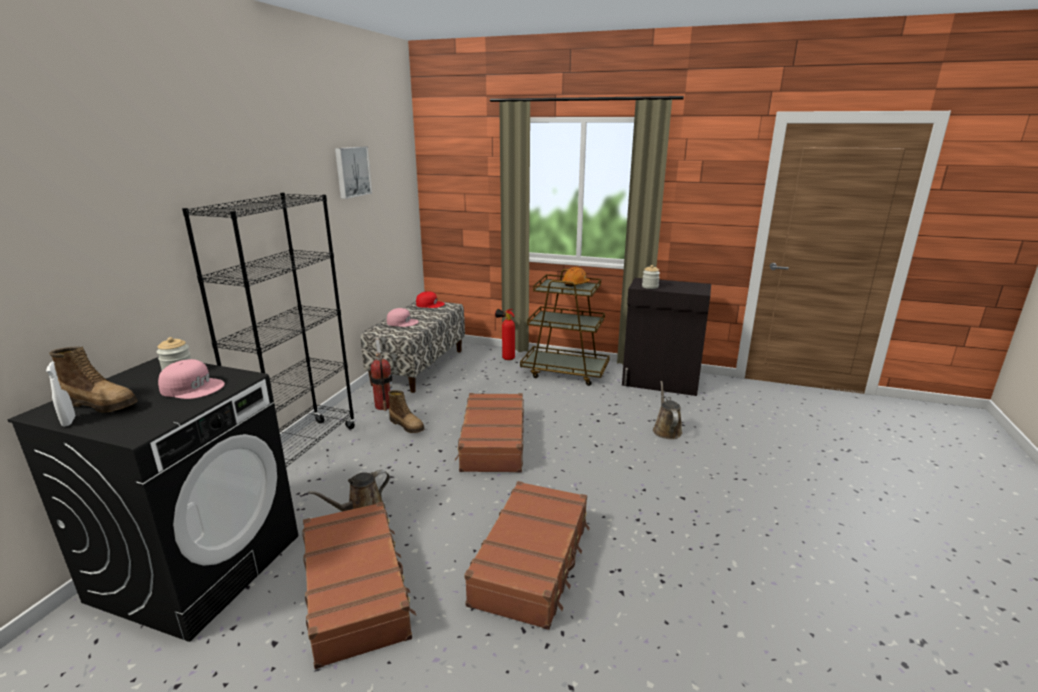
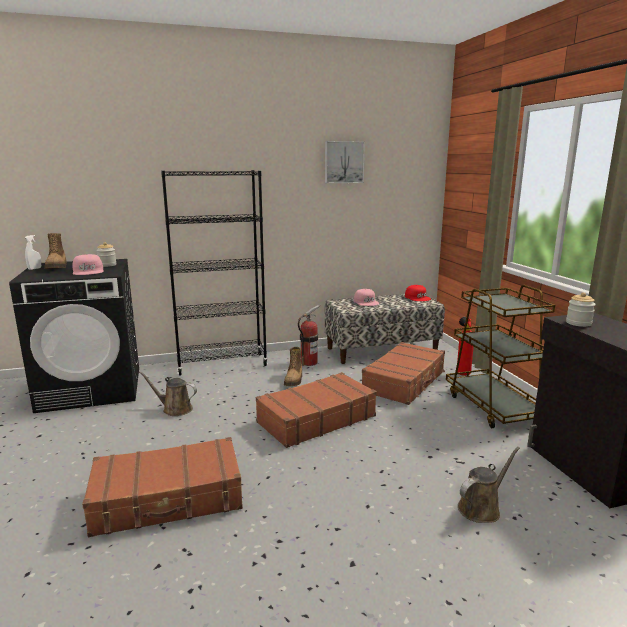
camera: 55 degrees right, 5 degrees down
(357, 590) = (96, 440): brown suitcase -> brown suitcase (405, 382)
(575, 284) = (522, 304): orange hard hat -> none

